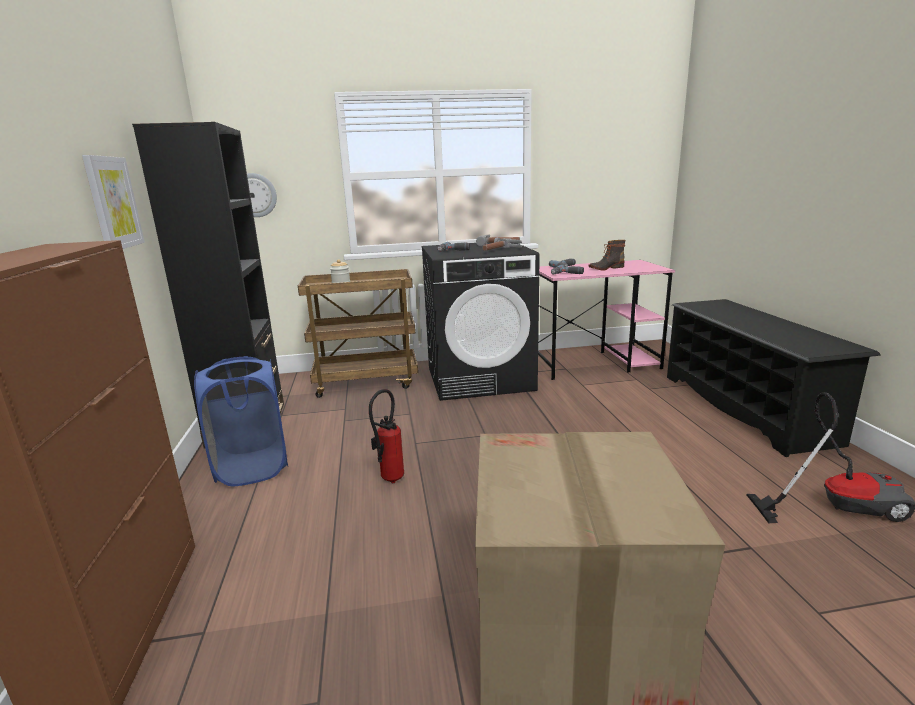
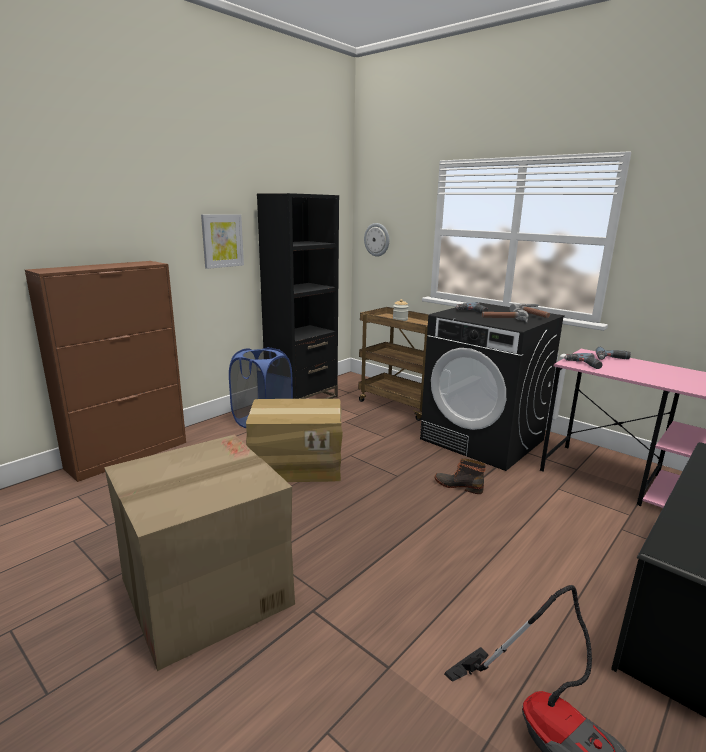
camera: 50 degrees right, 0 degrees up
(389, 480) = (297, 465): fire extinguisher -> cardboard box
(605, 268) = (649, 372): boot -> boot (458, 485)

